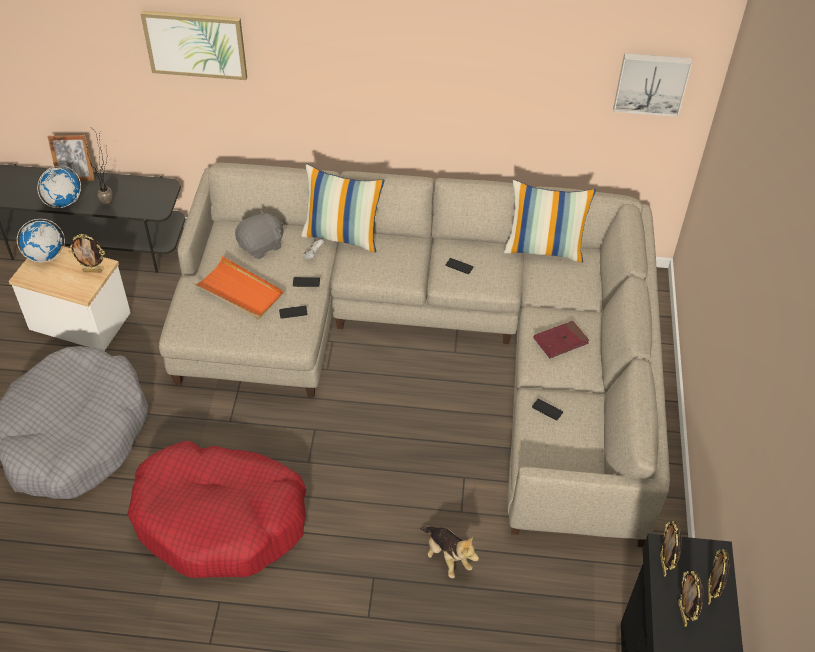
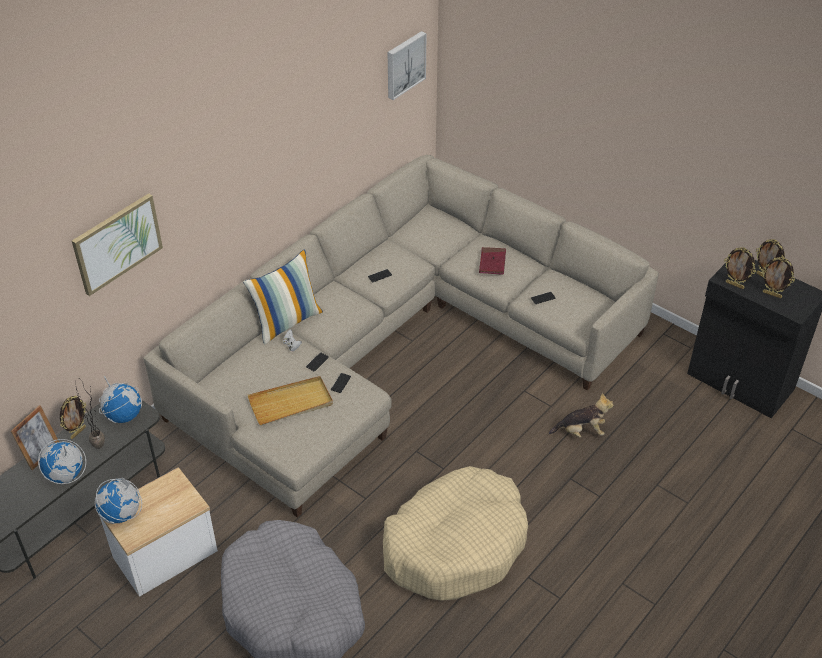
camera: 55 degrees left, 5 degrees down
(93, 271) = (174, 488): picture frame -> picture frame (78, 432)
(150, 198) = (124, 415): none -> globe
(220, 519) = (455, 544): red dog bed -> beige dog bed
(240, 291) = (291, 403): orange tray -> beige tray
(261, 246) = (253, 370): grey plush toy -> none
(544, 248) = (402, 228): pillow -> none

